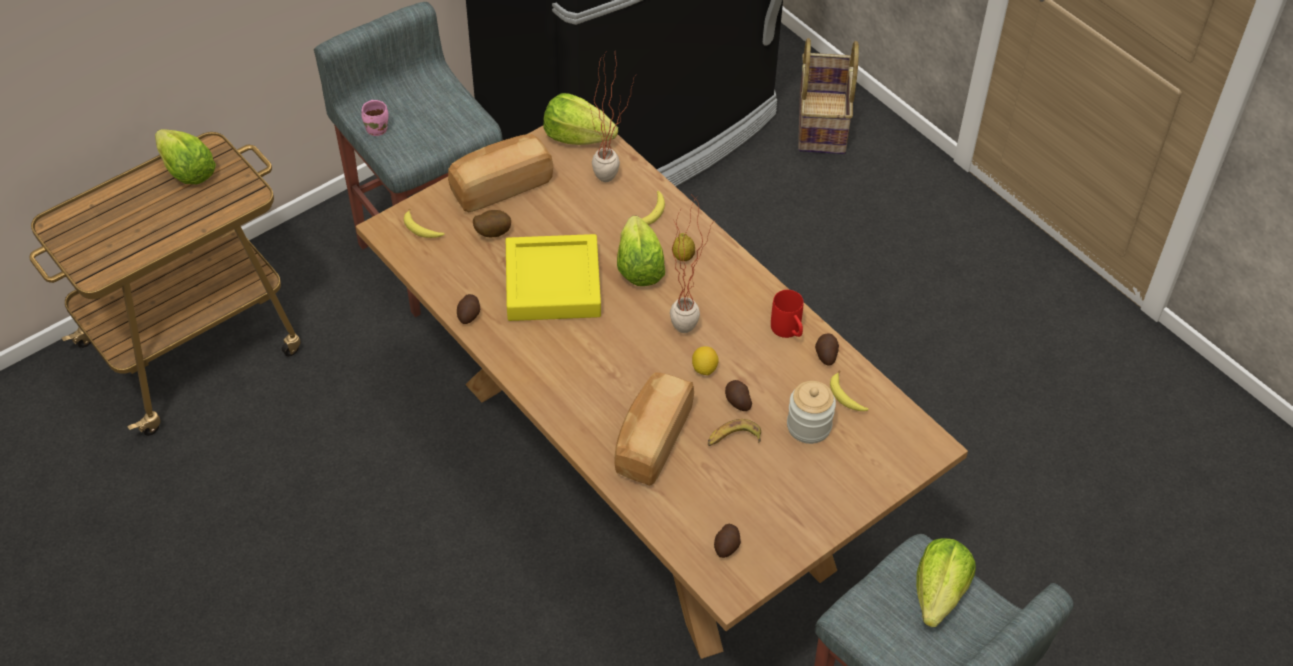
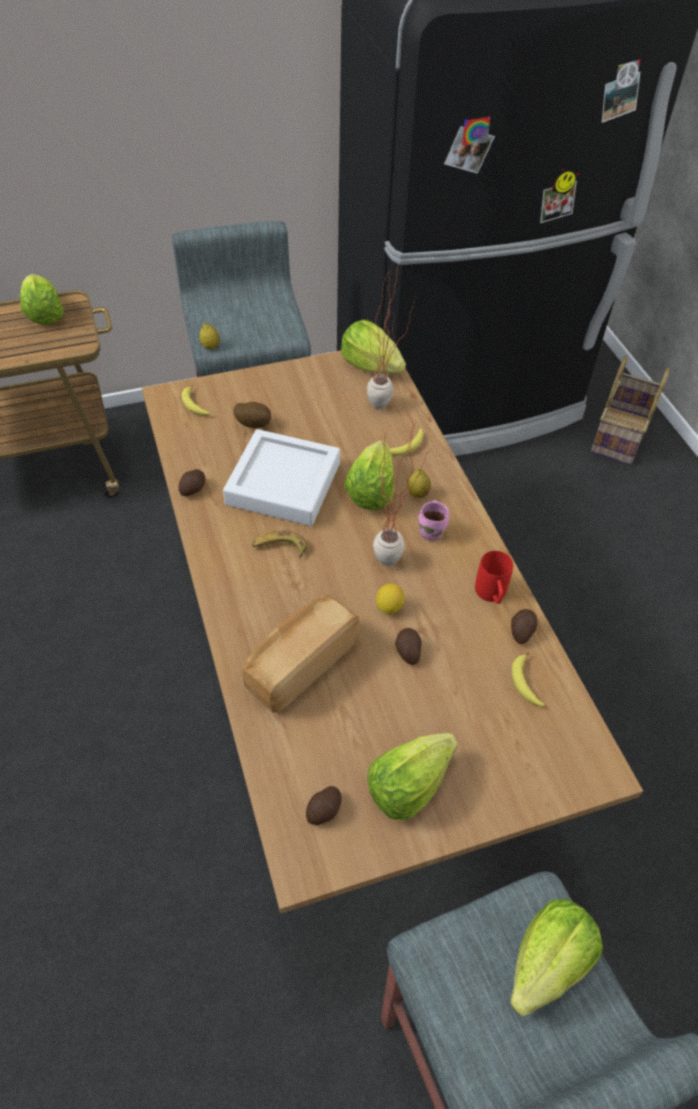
camera: 20 degrees right, 0 degrees up
(378, 128) = (207, 318): pink mug -> pink mug (432, 532)
(399, 160) = (210, 347): none -> lemon
(500, 186) = (282, 388): bread -> none
(553, 284) = (283, 484): yellow tray -> white tray
(733, 438) = (385, 690): banana -> banana (280, 548)
(785, 506) = (408, 785): none -> lettuce
(809, 426) = (472, 702): jar -> none

